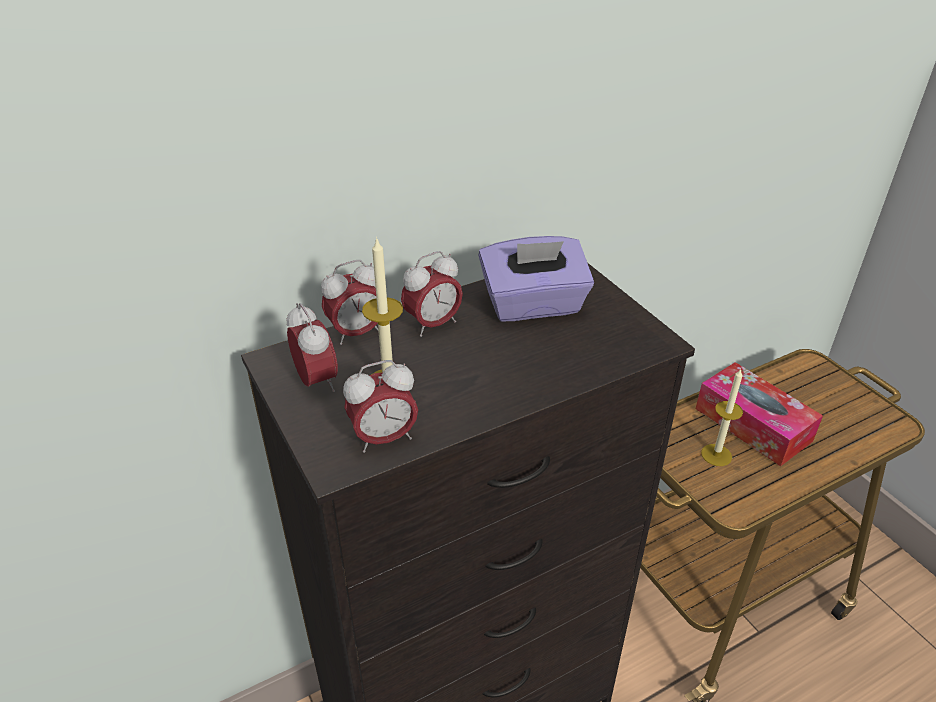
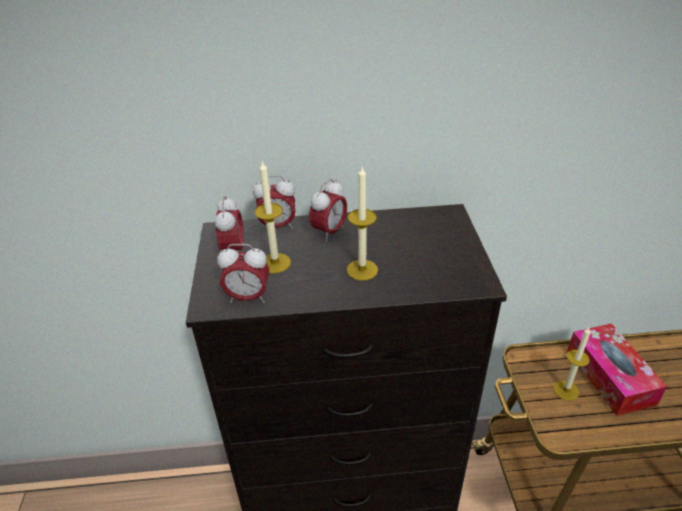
camera: 25 degrees right, 0 degrees up
(433, 325) = (329, 232): alarm clock -> alarm clock turned 45 degrees counterclockwise
(509, 362) = (362, 270): none -> candle
(533, 305) = (406, 235): purple tissue box -> none

